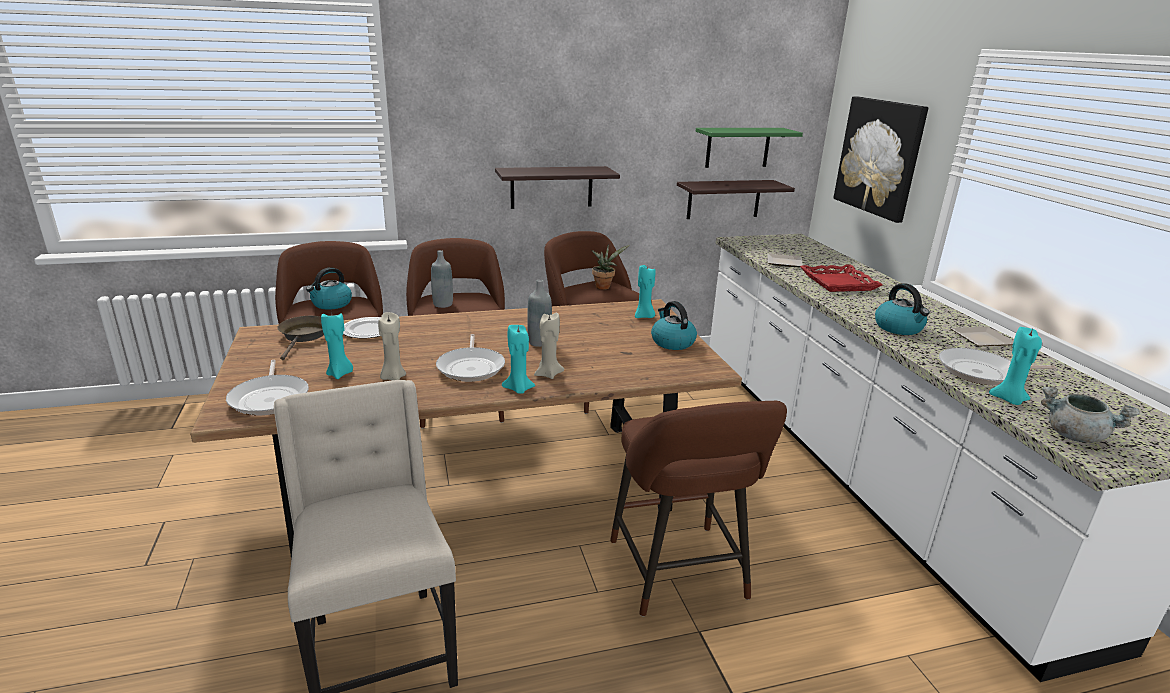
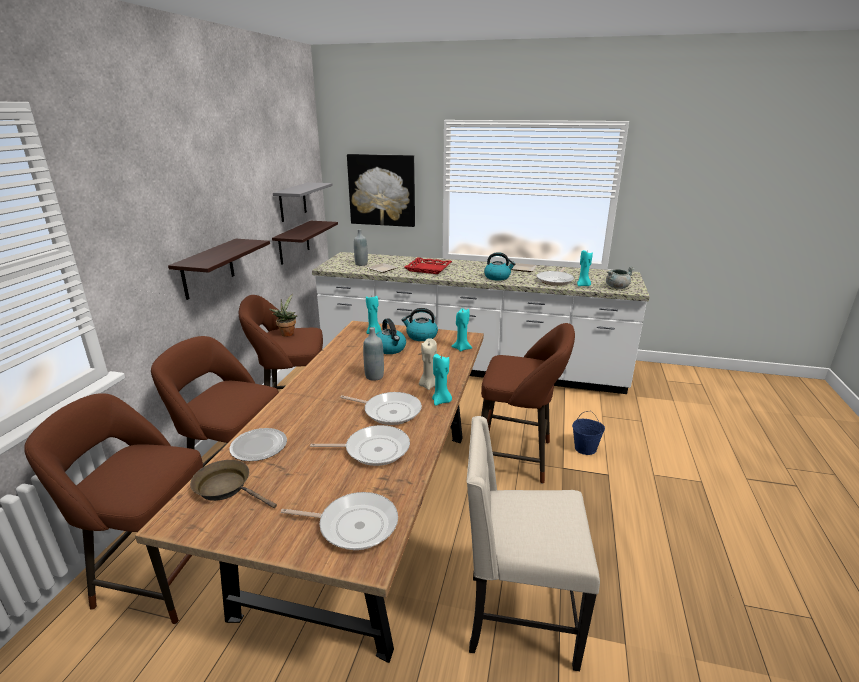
camera: 60 degrees left, 0 degrees up
(331, 304) = (126, 467): kettle -> kettle (390, 349)
(340, 374) = (340, 476): turquoise candle -> turquoise candle (461, 348)
(393, 377) = (373, 450): beige candle -> frying pan
(443, 304) = (223, 404): grey bottle -> grey bottle (361, 264)
(737, 147) = (292, 202): green shelf -> grey shelf
(778, 650) = (585, 448): none -> blue bucket

